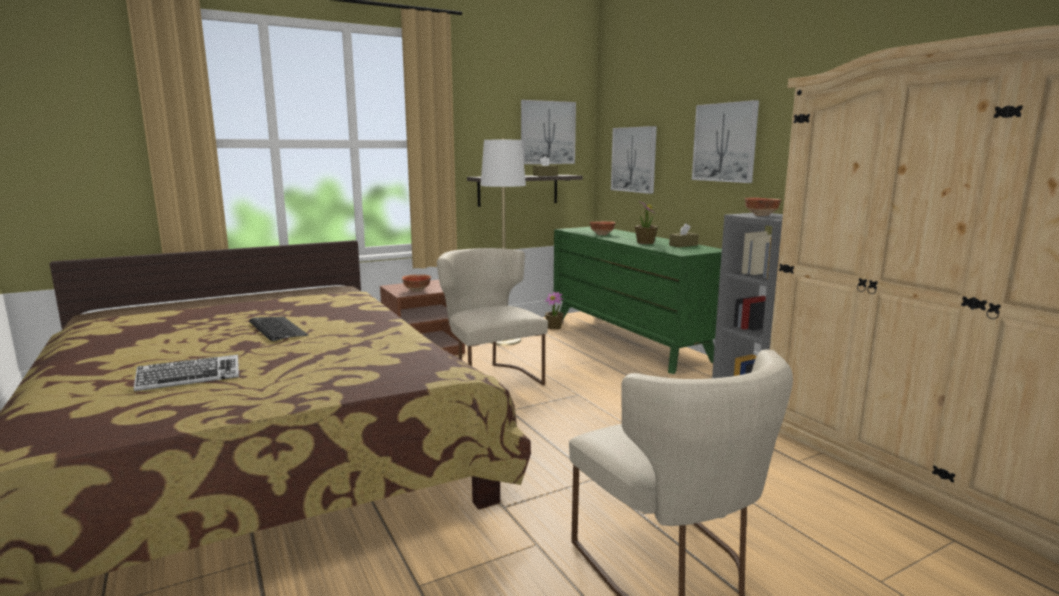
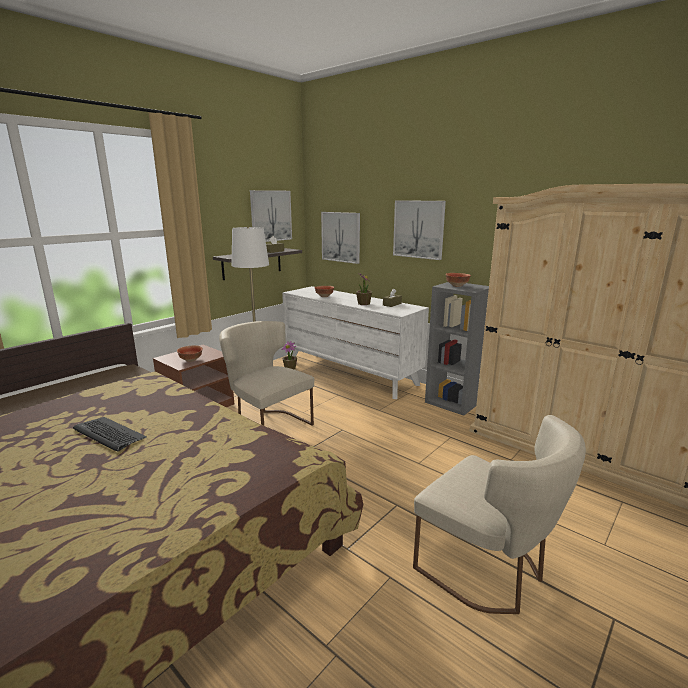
camera: 20 degrees left, 5 degrees up
(189, 378) = (66, 518): keyboard -> none
(629, 340) = (350, 372): green dresser -> white dresser

